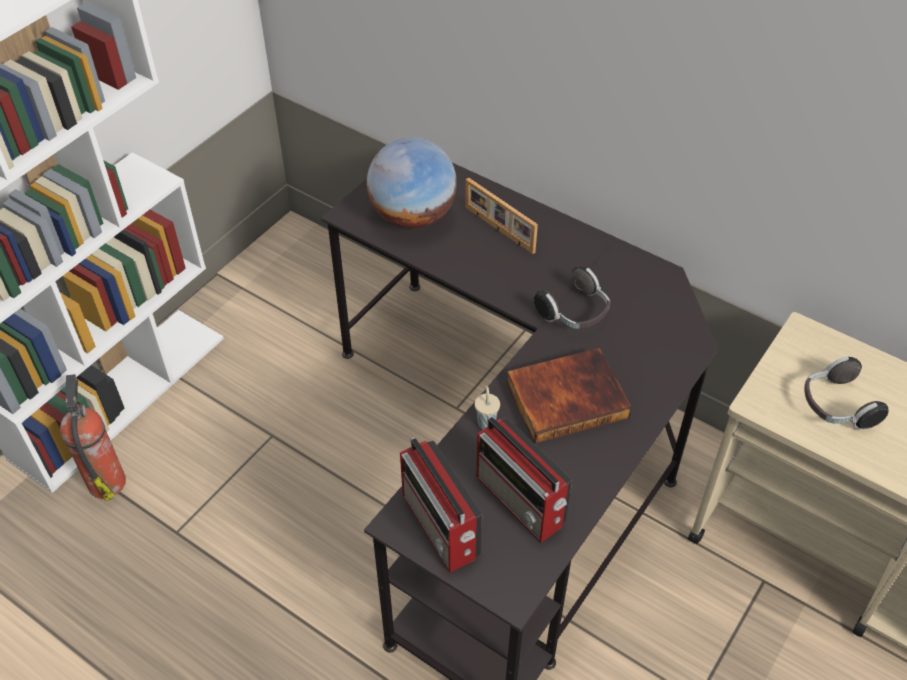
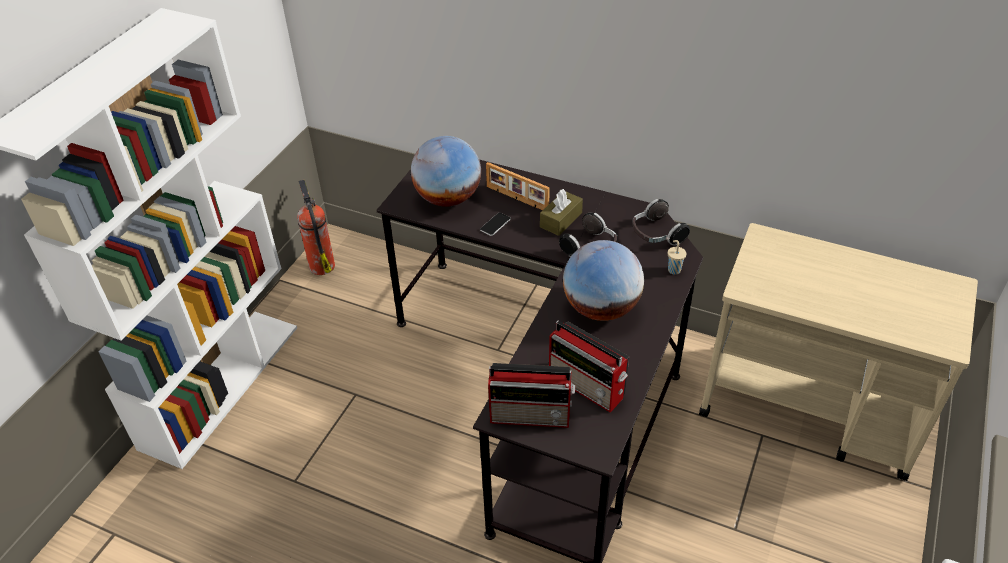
camera: 10 degrees left, 5 degrees down
(107, 481) = (226, 451): fire extinguisher -> fire extinguisher (321, 265)
(441, 528) = (532, 415): radio -> radio turned 45 degrees counterclockwise
(462, 261) = (495, 224): none -> phone
(486, 422) = (545, 335): beige cup -> beige cup (674, 269)
(547, 267) = (561, 220): none -> brown tissue box
(566, 397) = (601, 308): book -> globe
(836, 406) = (799, 282): headphones -> headphones (656, 234)

